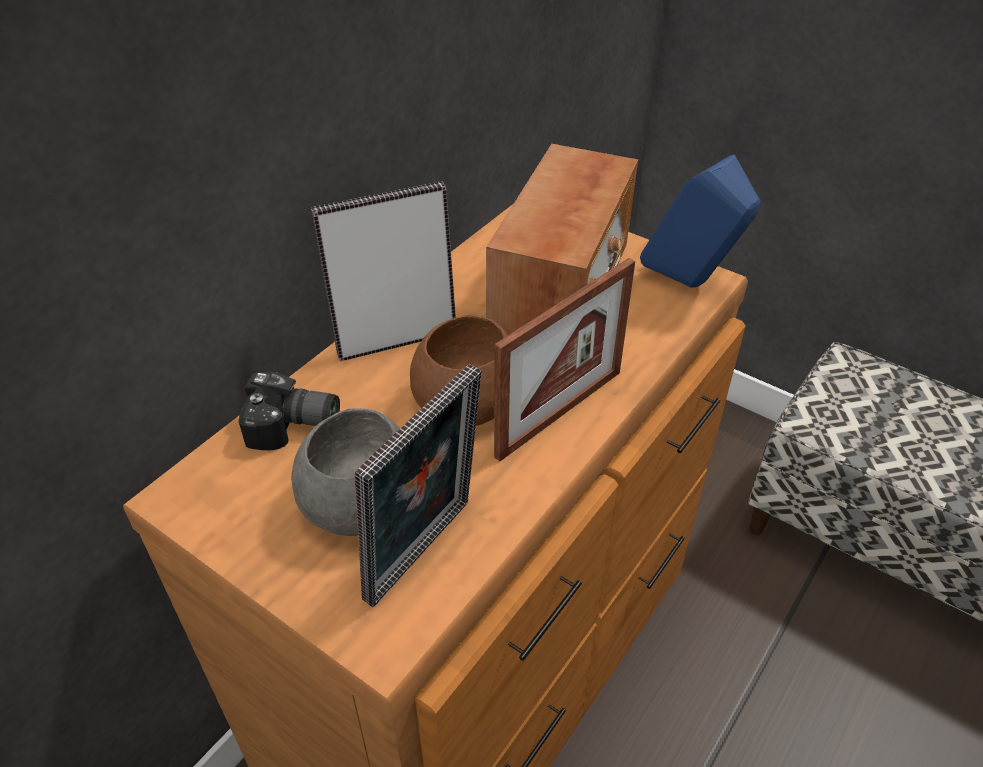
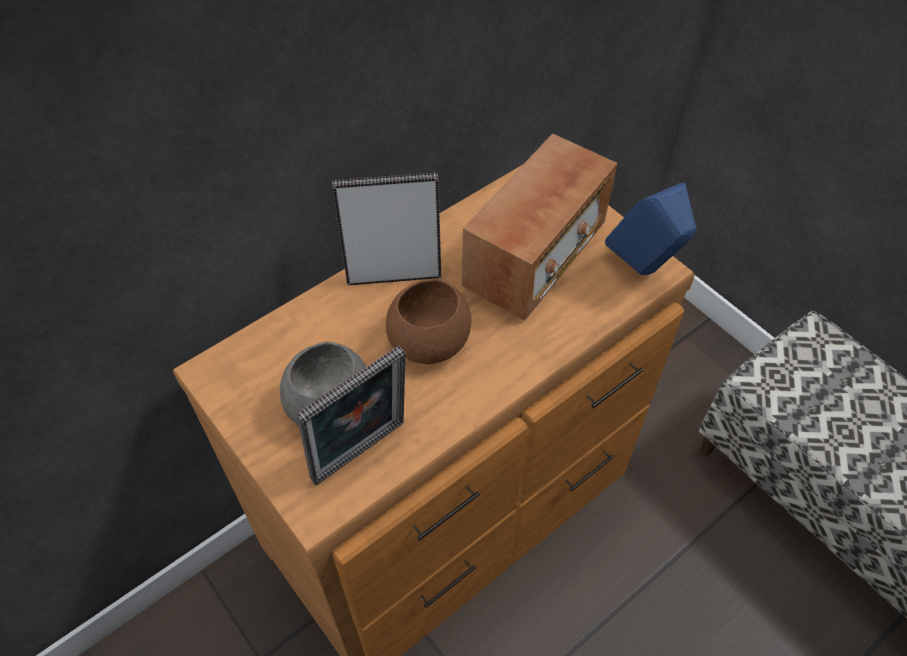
camera: 15 degrees right, 10 degrees up
(293, 427) = (300, 334): camera -> none
(559, 413) = (495, 365): picture frame -> none

